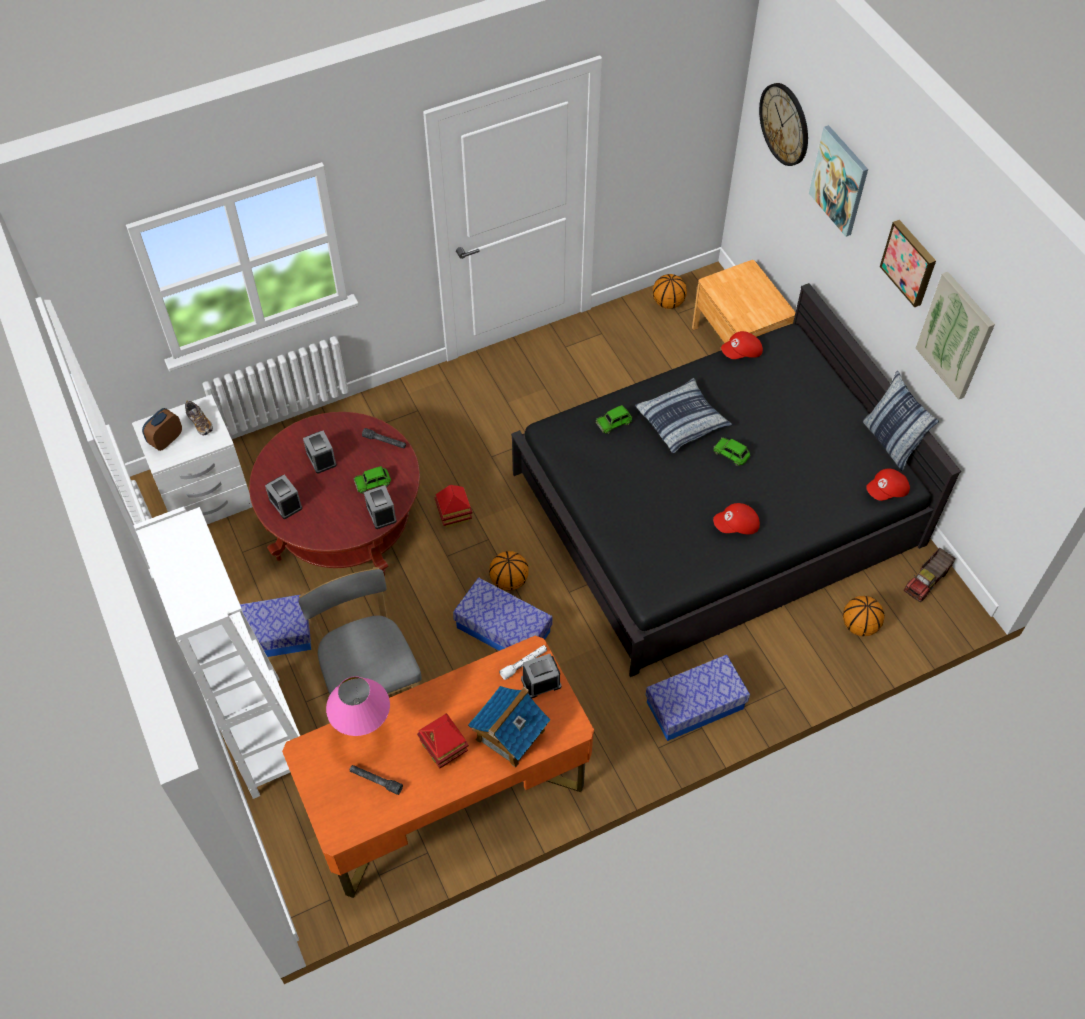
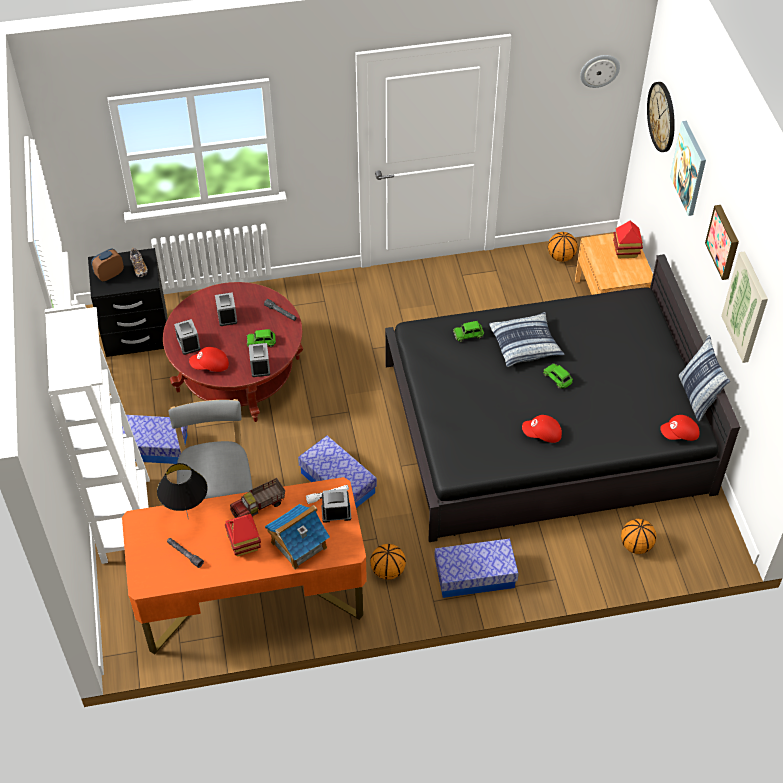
camera: 15 degrees right, 5 degrees down
(207, 499) = (136, 334): white nightstand -> black nightstand
(365, 734) = (188, 519): pink table lamp -> black table lamp
(454, 516) = (327, 388): toy house -> toy house (625, 252)
(509, 581) = (354, 447): basketball -> basketball (387, 571)
(699, 81) = (599, 70): none -> wall clock
(742, 353) = (595, 301): red cap -> red cap (210, 366)
(927, 581) = (707, 523): toy truck -> toy truck (259, 507)

